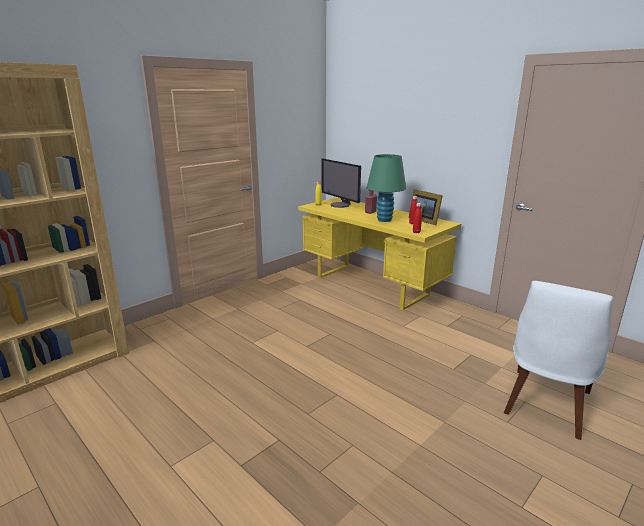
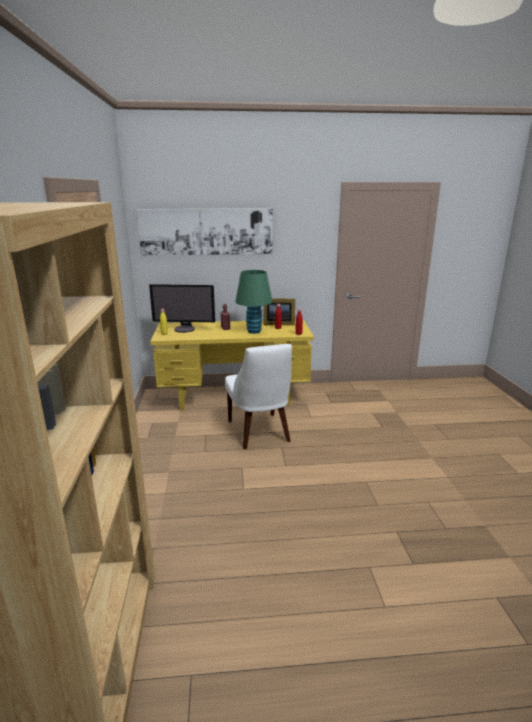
camera: 50 degrees left, 0 degrees up
(380, 113) = (206, 232): none -> picture
(545, 405) = (443, 420): white chair -> white chair (259, 432)

